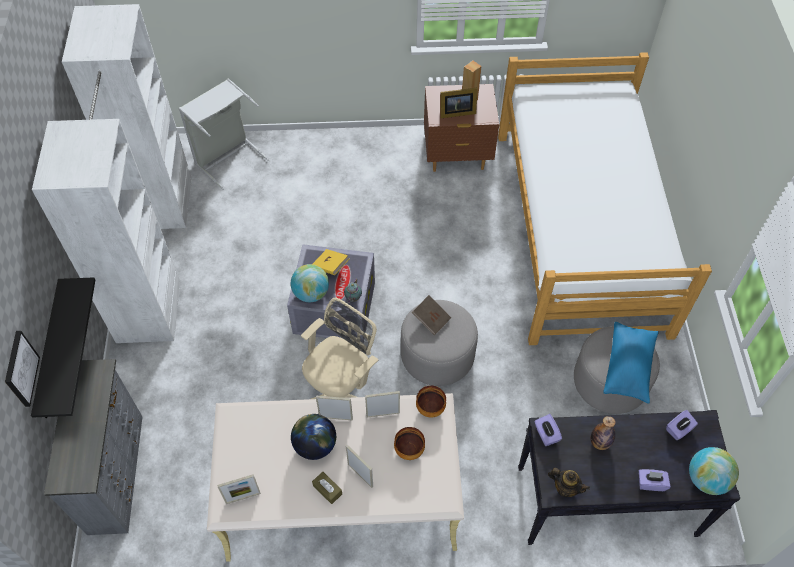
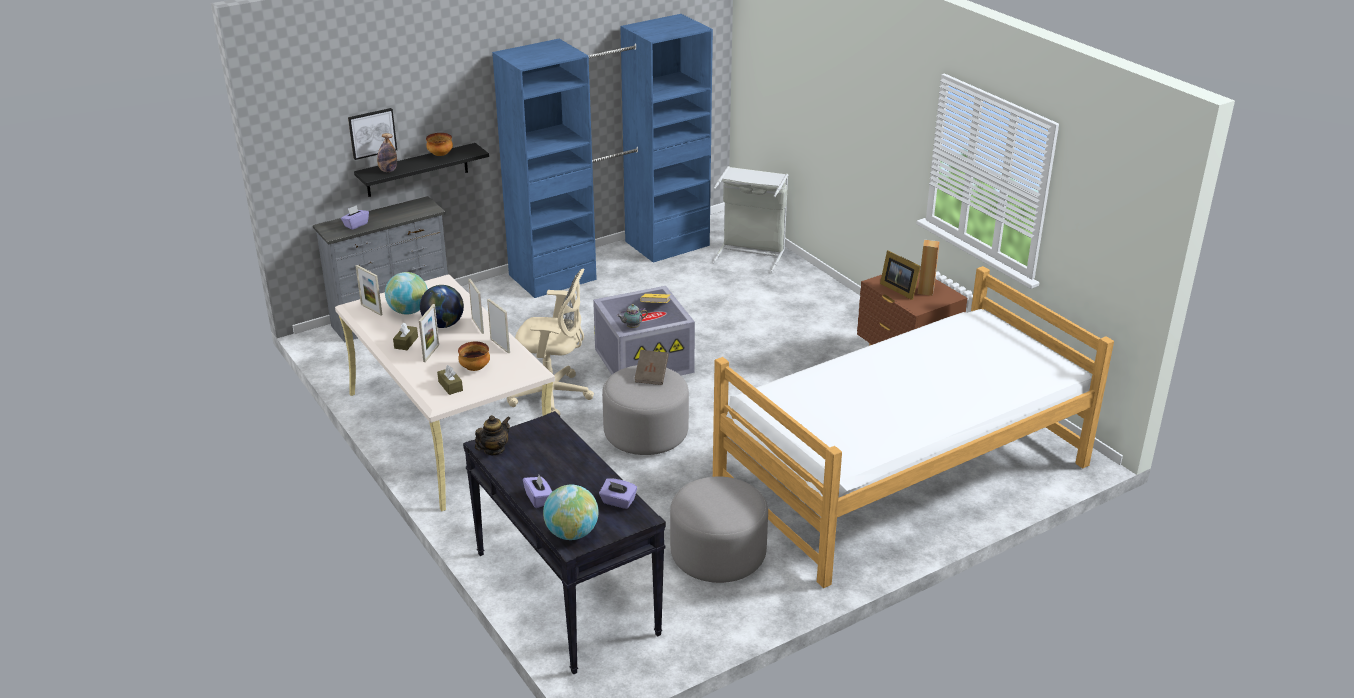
camera: 60 degrees right, 25 degrees down
(156, 254) = (612, 259): white wardrobe -> blue wardrobe
(311, 293) = (616, 306): globe -> globe (408, 311)
(427, 481) = (450, 386): none -> brown tissue box
(430, 407) = (527, 366): bowl -> bowl (441, 155)
(546, 434) = (544, 424): purple tissue box -> purple tissue box (356, 225)
(565, 488) = (494, 450): teapot -> teapot turned 135 degrees counterclockwise
(599, 442) = (560, 457): bottle -> bottle (388, 170)
(628, 367) = (709, 509): blue pillow -> none

